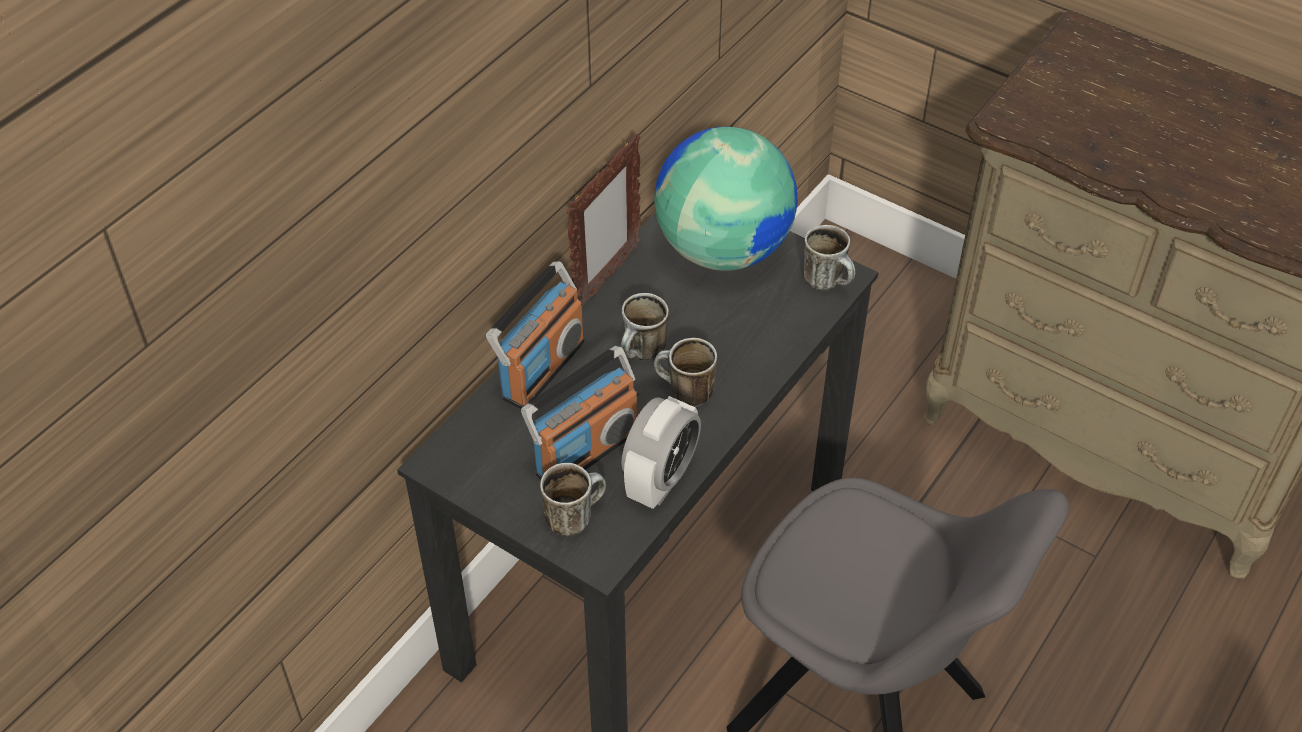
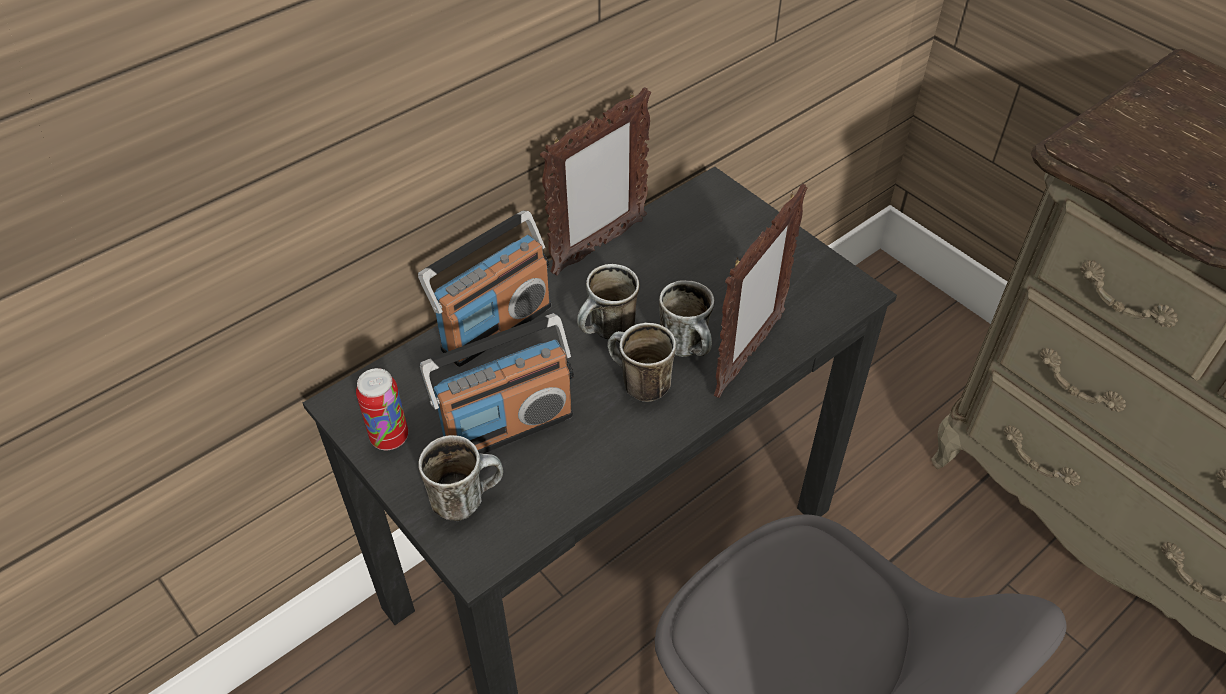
camera: 15 degrees right, 0 degrees up
(488, 482) = (389, 437): none -> can
(661, 480) = (577, 478): alarm clock -> none
(722, 248) = (731, 239): globe -> none
(769, 350) = (748, 356): none -> picture frame
(829, 282) = (837, 295): mug -> mug (689, 348)

